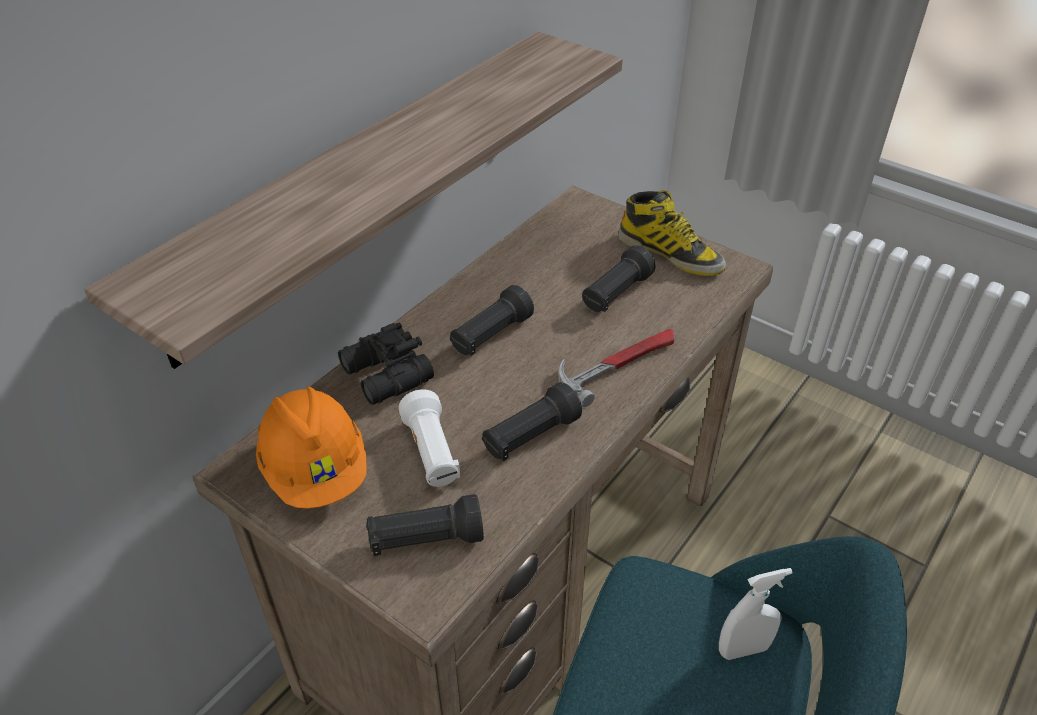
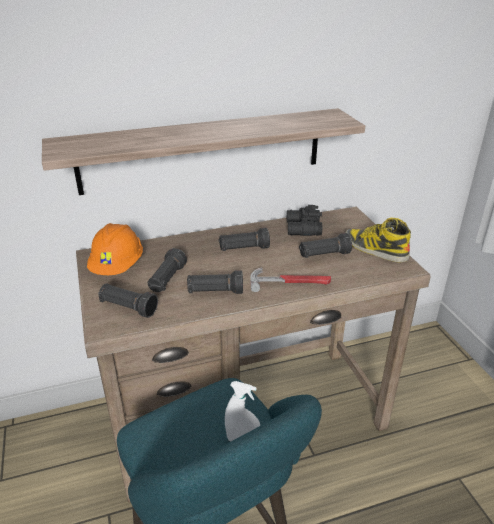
camera: 35 degrees right, 10 degrees down
(385, 376) = (182, 246): black binoculars -> black binoculars (302, 229)
(431, 453) = (167, 280): white flashlight -> black flashlight
(670, 253) = (374, 249): boot -> boot turned 150 degrees clockwise

